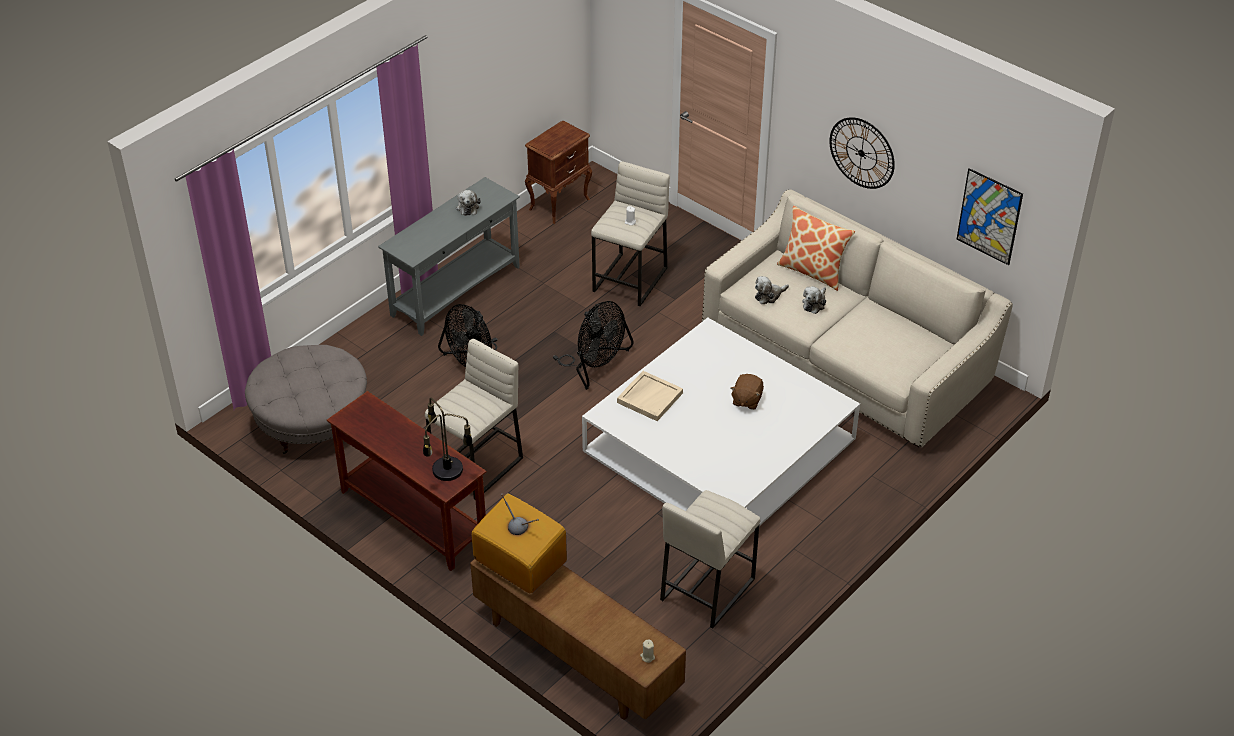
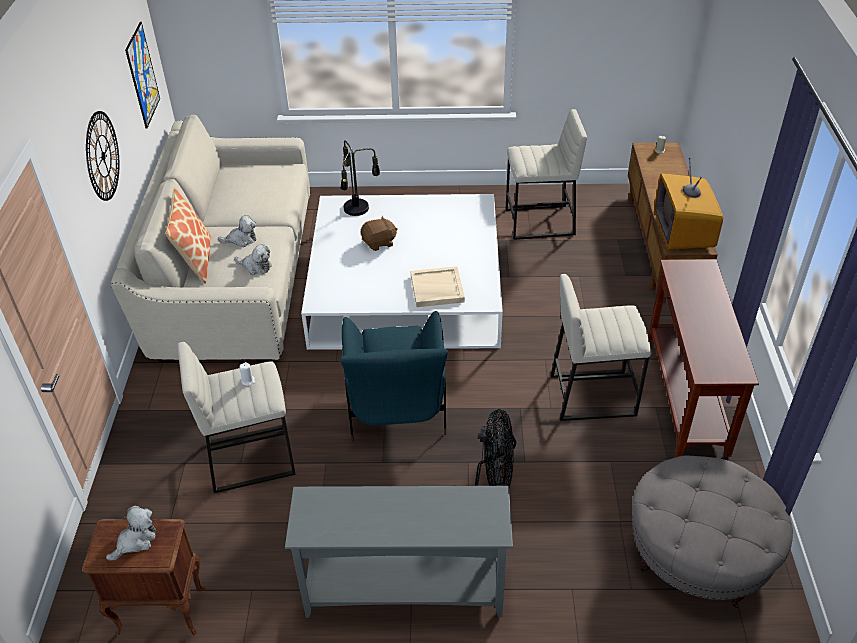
camera: 130 degrees left, 0 degrees up
(447, 470) = (691, 277): table lamp -> table lamp (356, 208)
(467, 207) = (359, 517): plush toy -> plush toy (136, 540)
(594, 365) = (396, 405): black fan -> blue armchair

